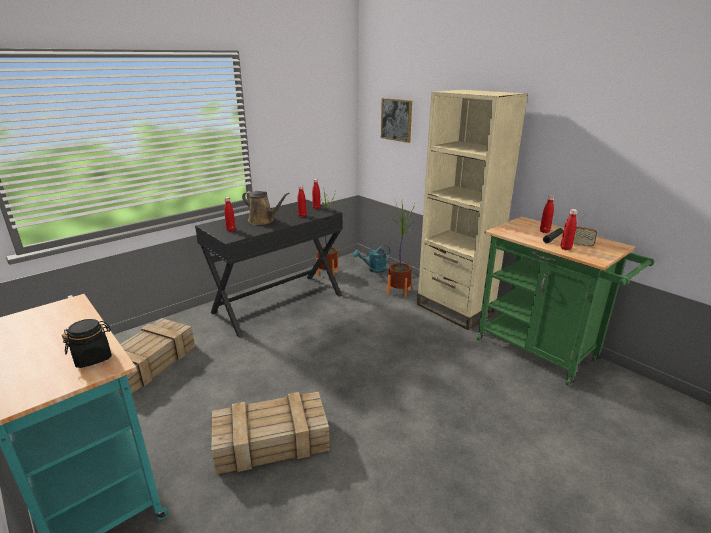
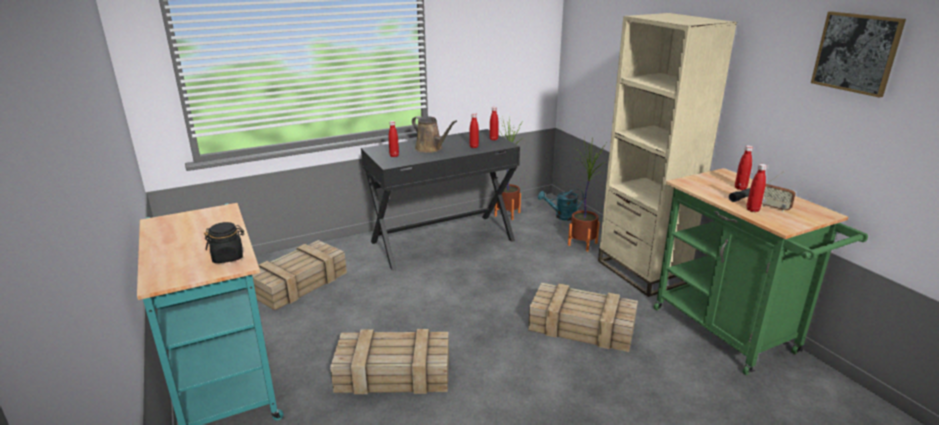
camera: 15 degrees right, 0 degrees up
(396, 120) = (599, 43): picture -> picture (856, 53)
(427, 365) = (583, 327): none -> crate

